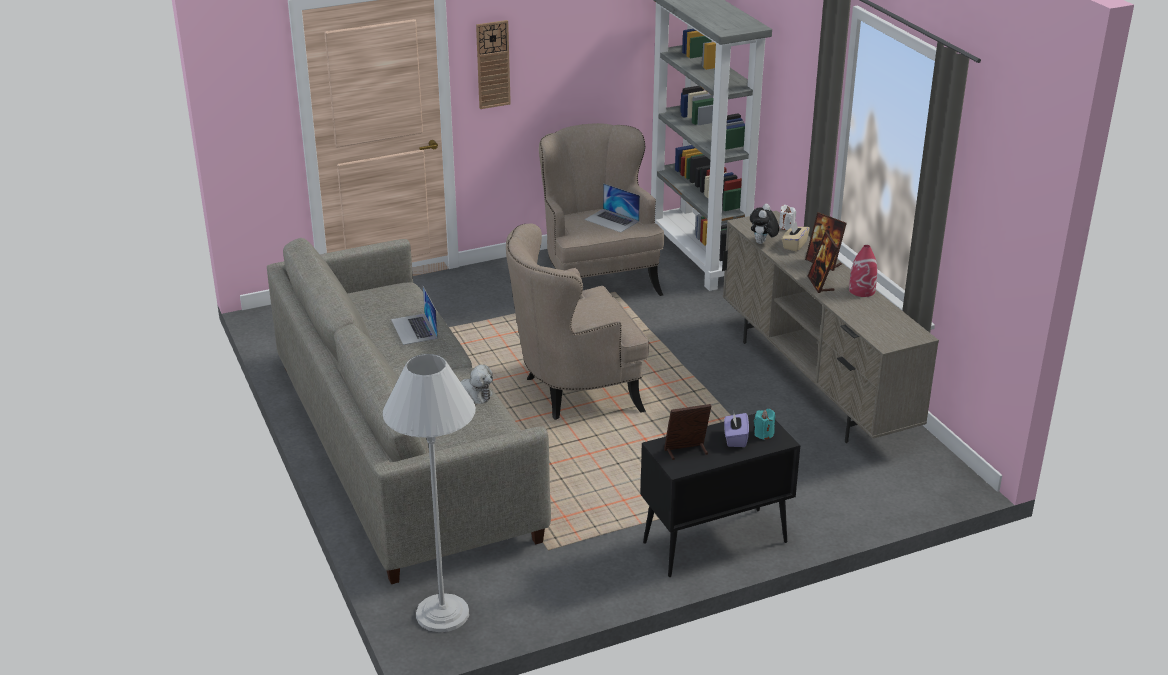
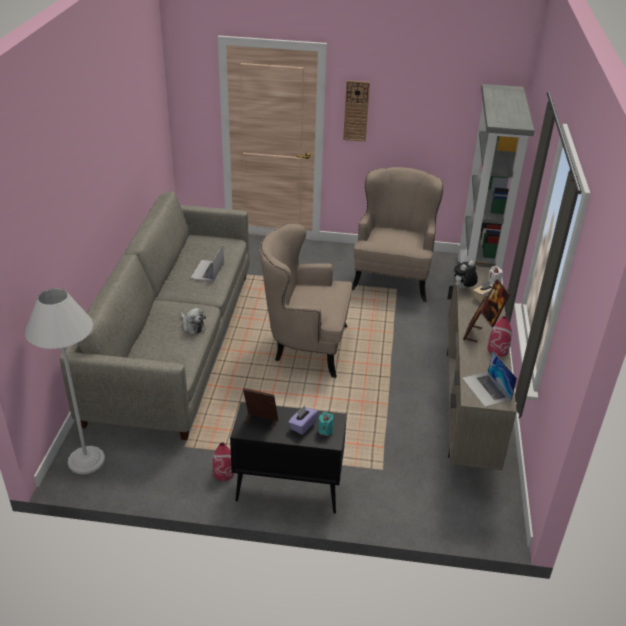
camera: 30 degrees right, 5 degrees up
(612, 220) = (401, 240): laptop -> laptop (486, 389)
(624, 556) = (224, 473): none -> red vase

